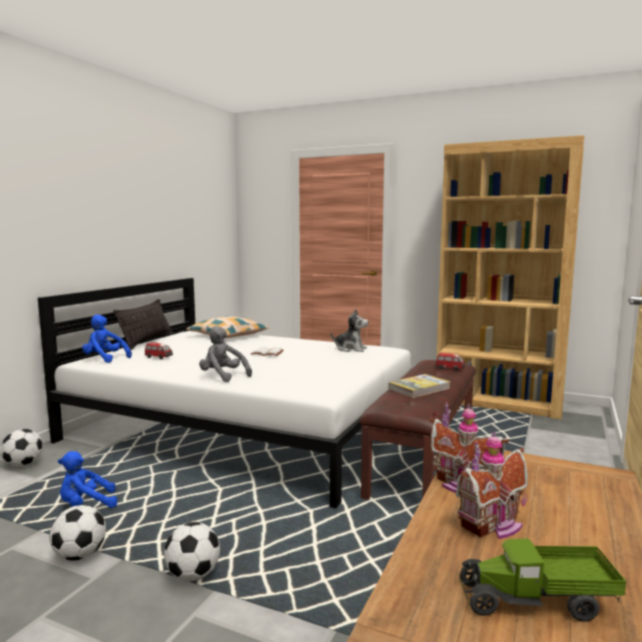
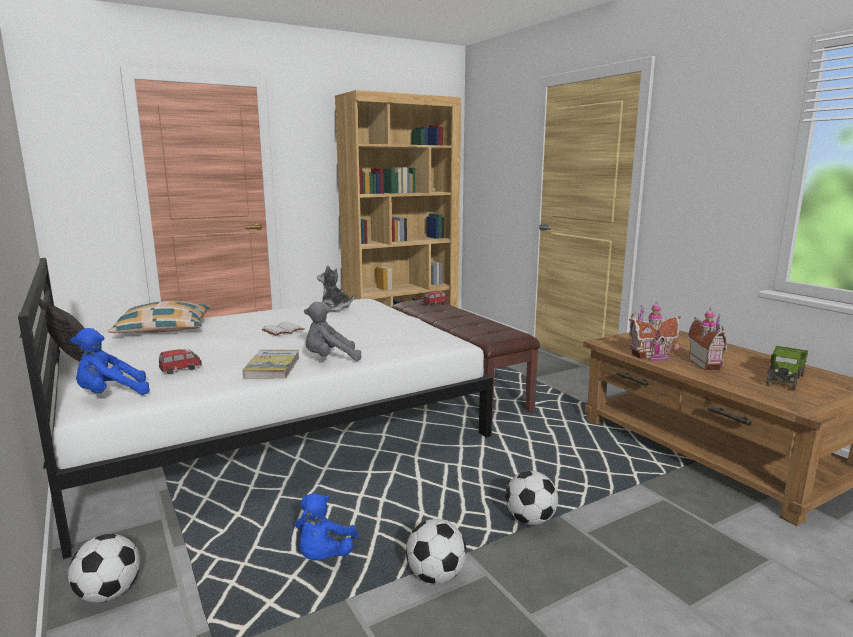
camera: 55 degrees left, 5 degrees up
(350, 349) = (334, 308): plush toy -> plush toy turned 120 degrees counterclockwise
(419, 388) = (468, 321): book -> book (272, 367)

